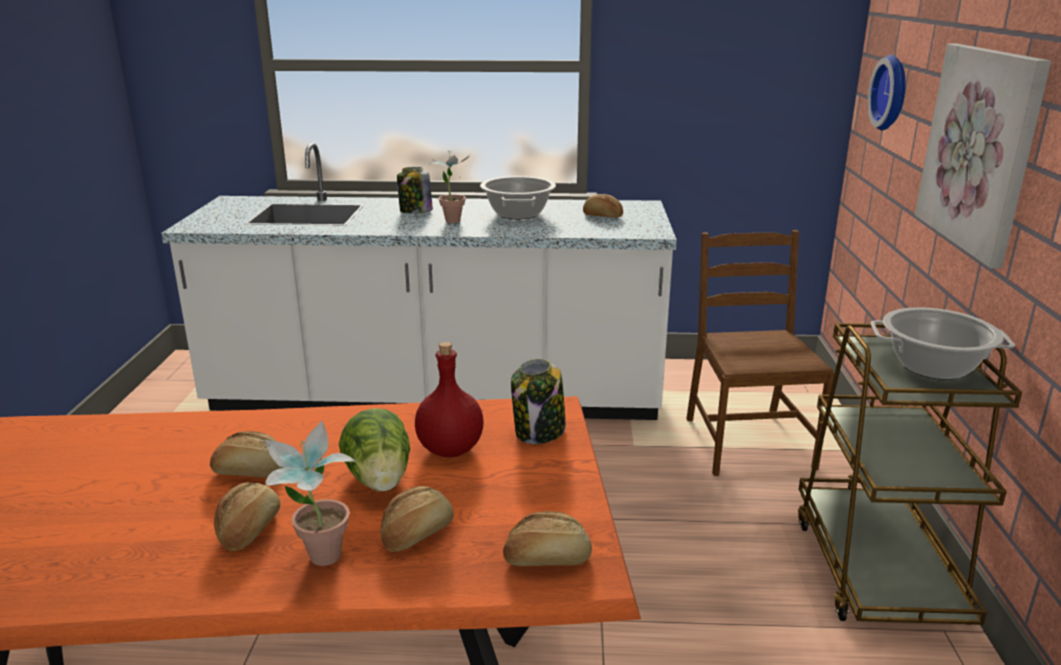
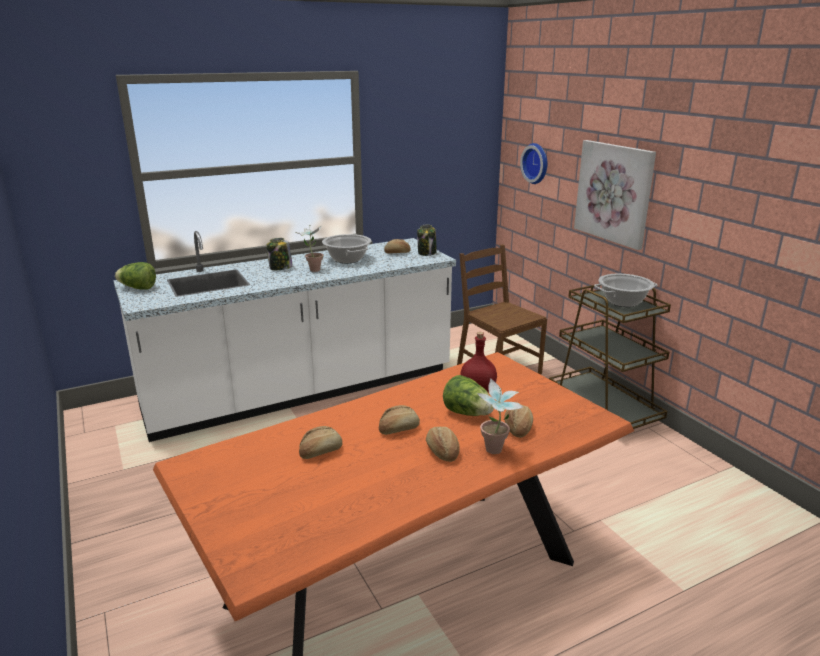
camera: 30 degrees left, 0 degrees up
(225, 208) = (138, 288): none -> lettuce
(539, 432) = (505, 372): jar -> jar (427, 253)
(547, 558) = (582, 419): bread -> bread (320, 451)

